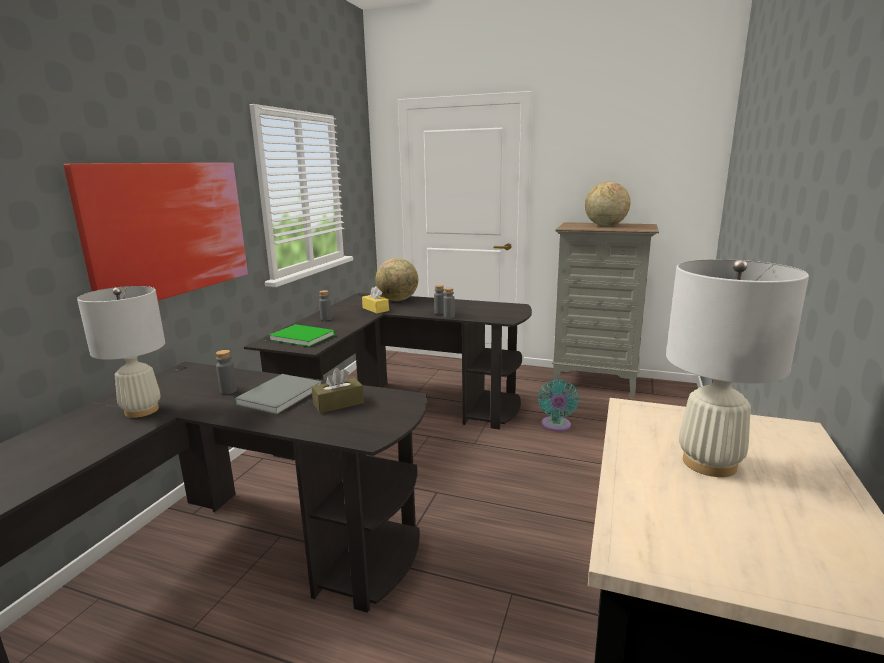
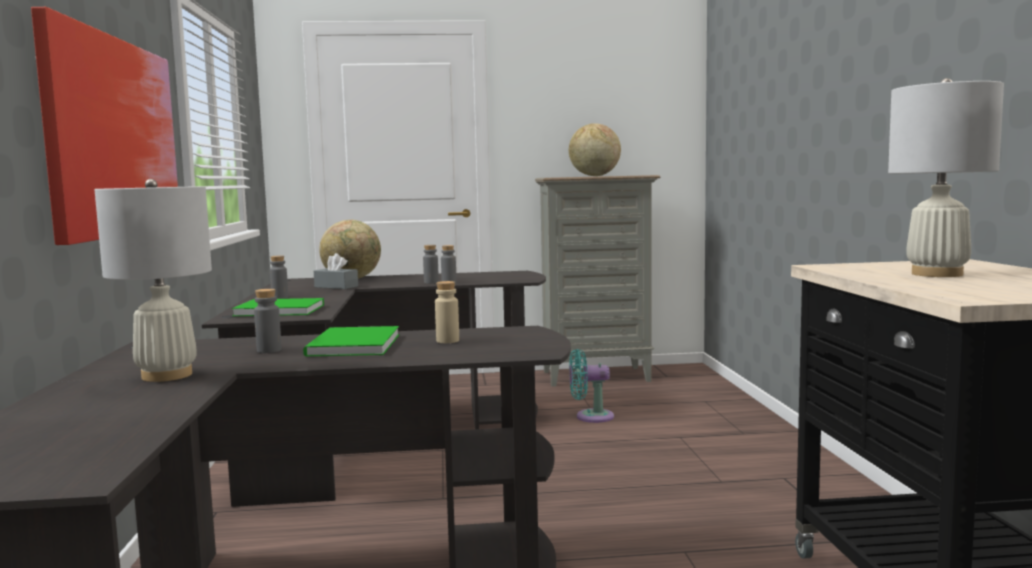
camera: 25 degrees left, 10 degrees down
(276, 396) = (350, 346): grey book -> green book
(338, 403) = (447, 341): brown tissue box -> beige bottle
(375, 309) = (336, 287): yellow tissue box -> grey tissue box
(556, 426) = (590, 417): turquoise fan -> turquoise fan turned 105 degrees clockwise

